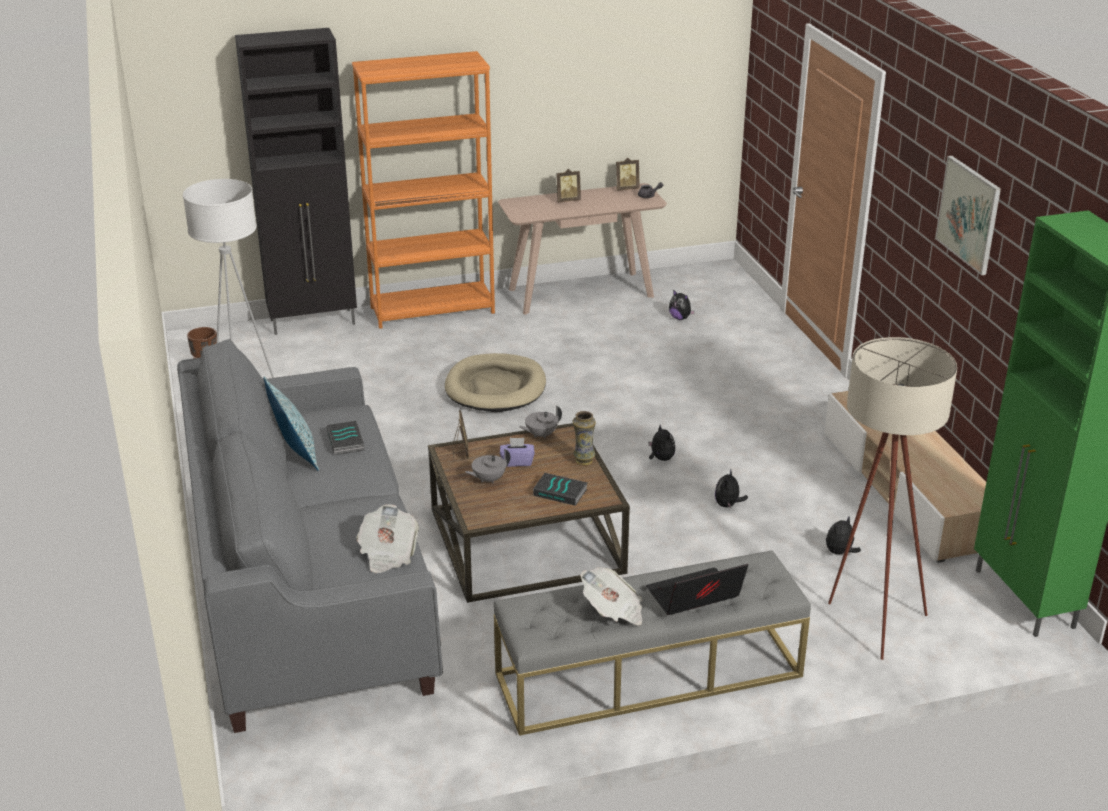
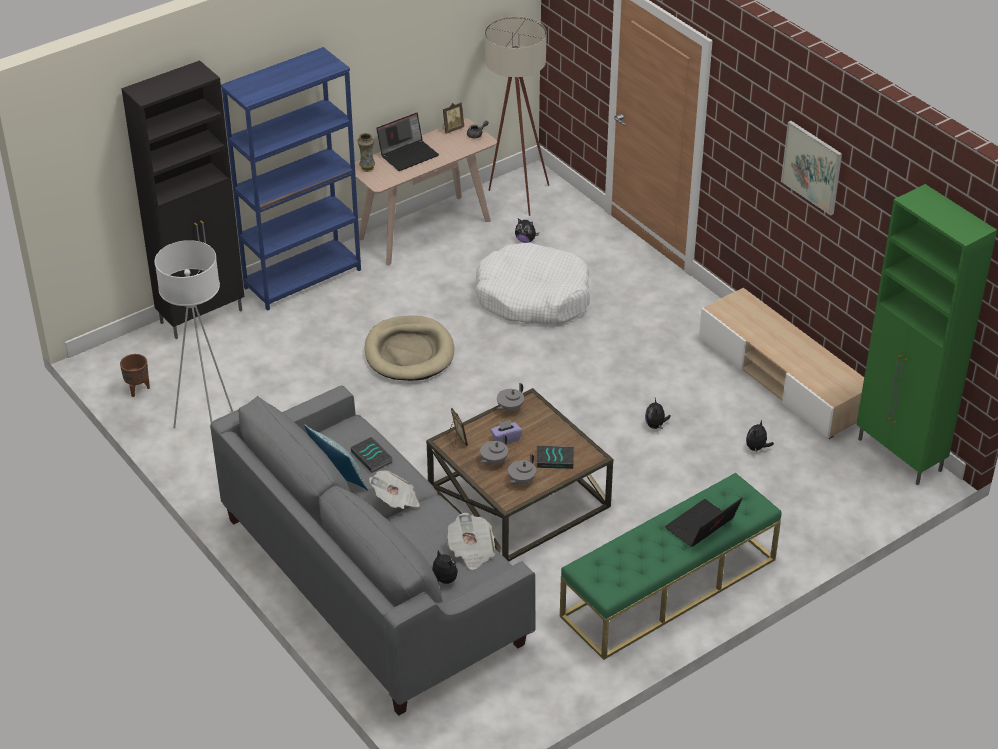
camera: 20 degrees left, 10 degrees up
(432, 310) = (303, 278): orange bookcase -> blue bookcase
(506, 504) = (521, 481): none -> grey teapot
(567, 200) = (408, 154): picture frame -> laptop
(583, 460) = (556, 425): vase -> vase (367, 168)
(613, 611) = (652, 553): newspaper -> newspaper (395, 500)
(648, 675) = (668, 588): grey bench -> green bench
(658, 365) = (533, 297): none -> white dog bed
(661, 459) = (583, 393): plush toy -> plush toy (443, 580)
(868, 620) = (800, 501): beige floor lamp -> beige floor lamp (515, 195)

